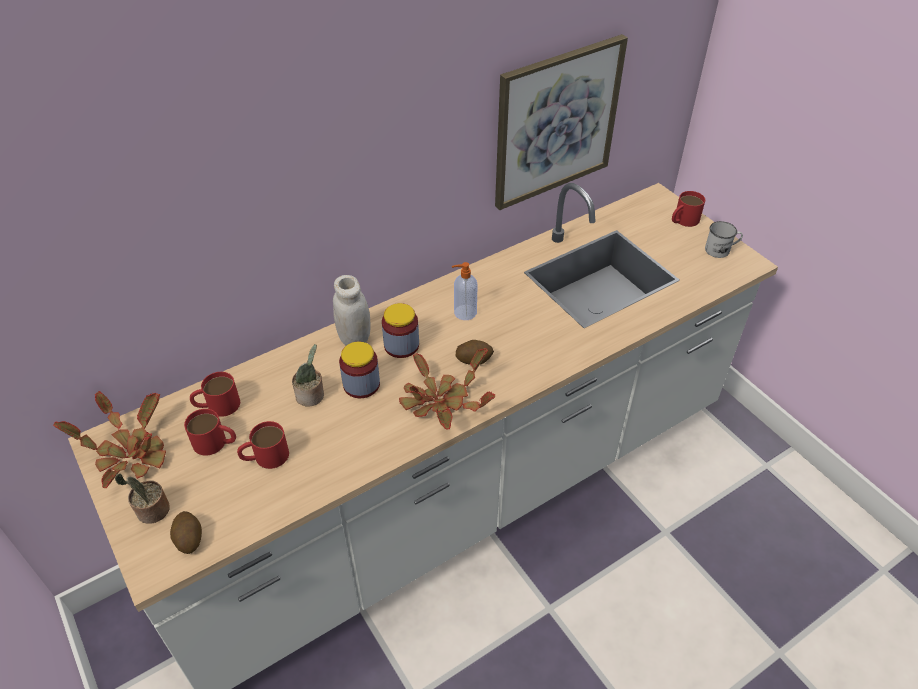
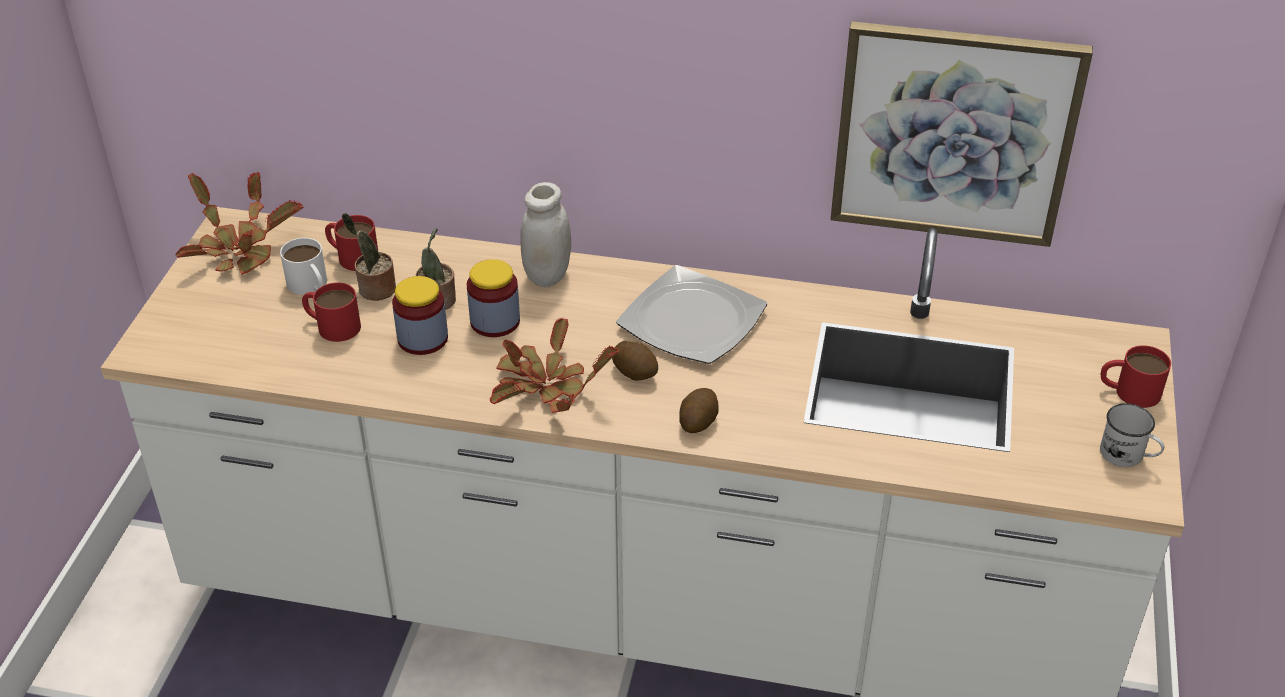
camera: 45 degrees right, 5 degrees down
(152, 512) = (196, 306): potted plant -> potted plant (374, 290)
(189, 538) = (195, 347): potato -> potato (698, 421)
(216, 443) = (310, 286): red mug -> white mug
(401, 345) = (582, 311): jar -> jar (422, 338)
(464, 312) = (692, 321): soap dispenser -> plate

